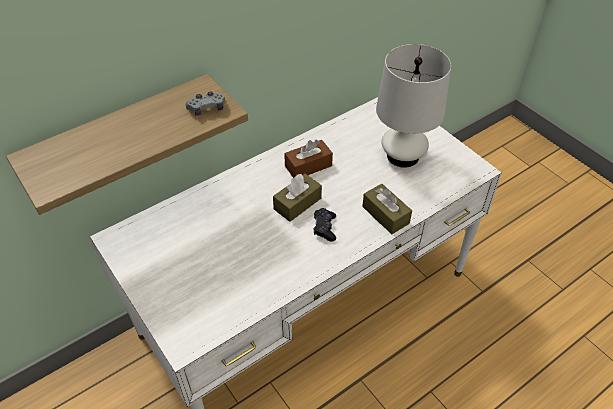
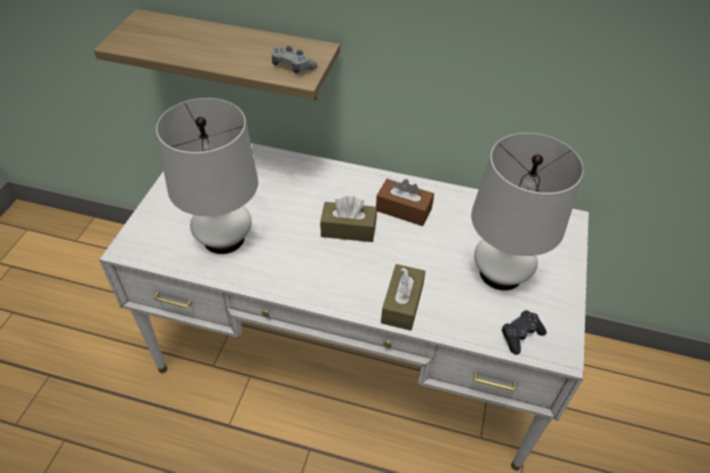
camera: 50 degrees right, 0 degrees up
(235, 277) = (224, 238): none -> white table lamp
(324, 228) = (338, 266): black game controller -> black game controller (521, 335)

